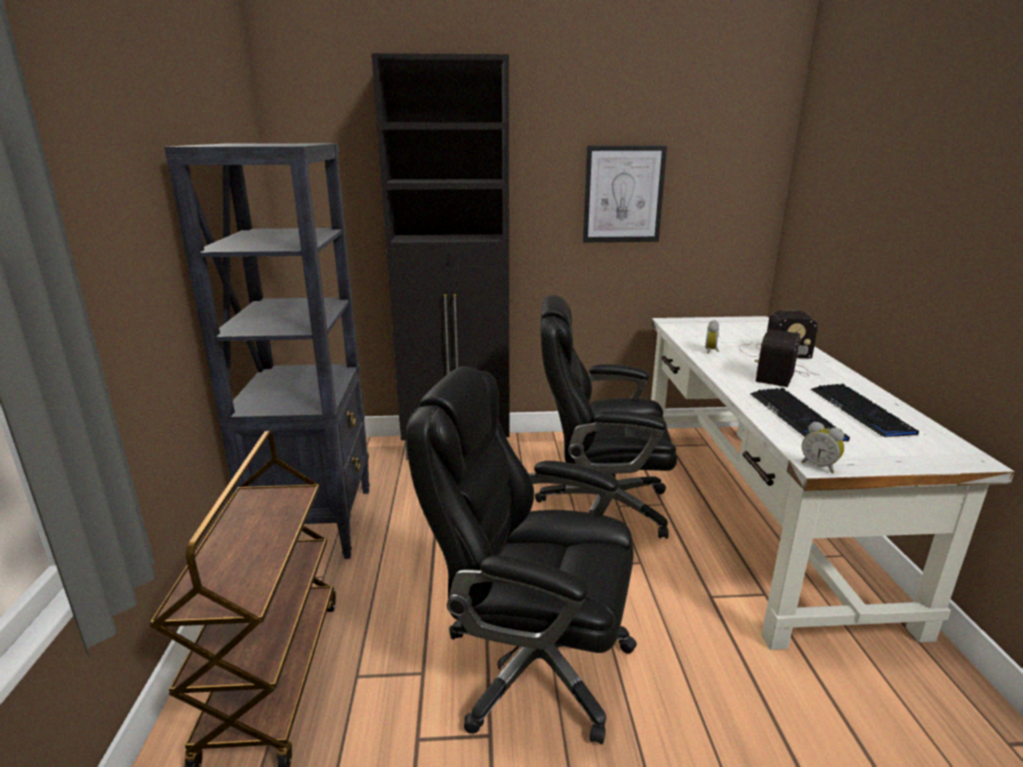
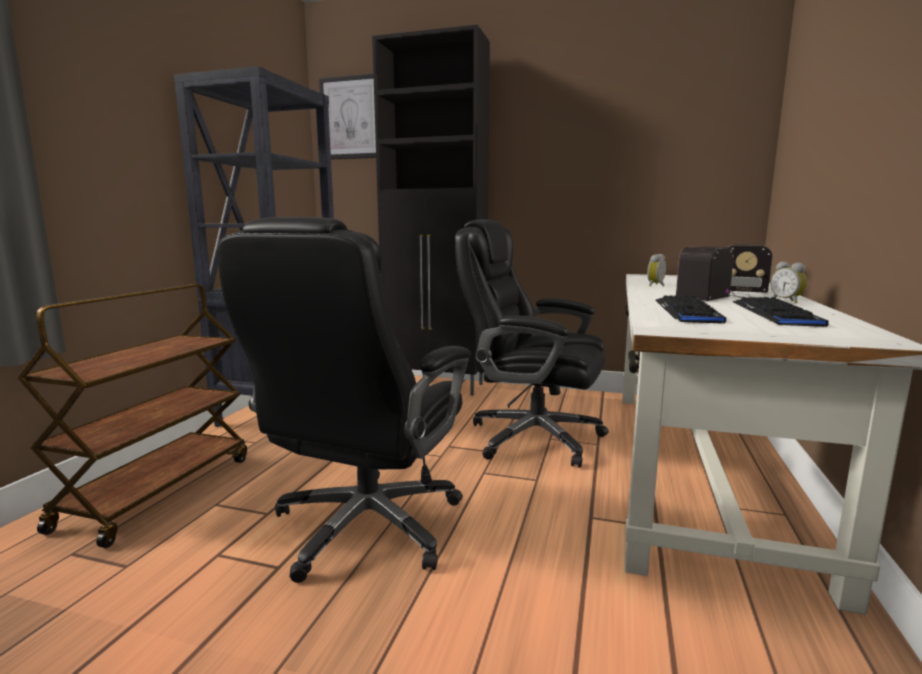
camera: 20 degrees right, 10 degrees down
(532, 663) = (365, 527): black office chair -> black office chair turned 105 degrees counterclockwise
(623, 194) = (598, 154): picture -> picture (351, 118)
(819, 466) = (661, 330): alarm clock -> alarm clock (787, 301)

